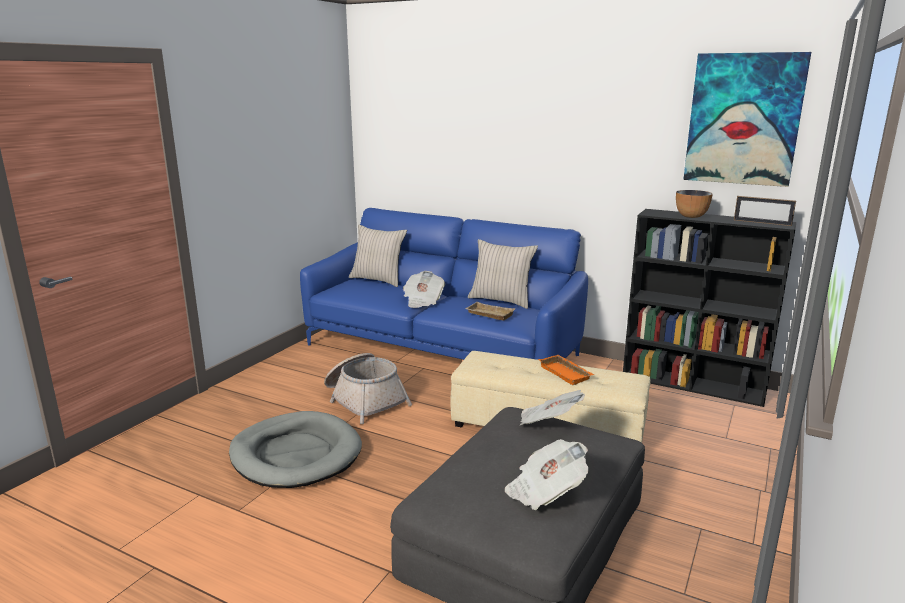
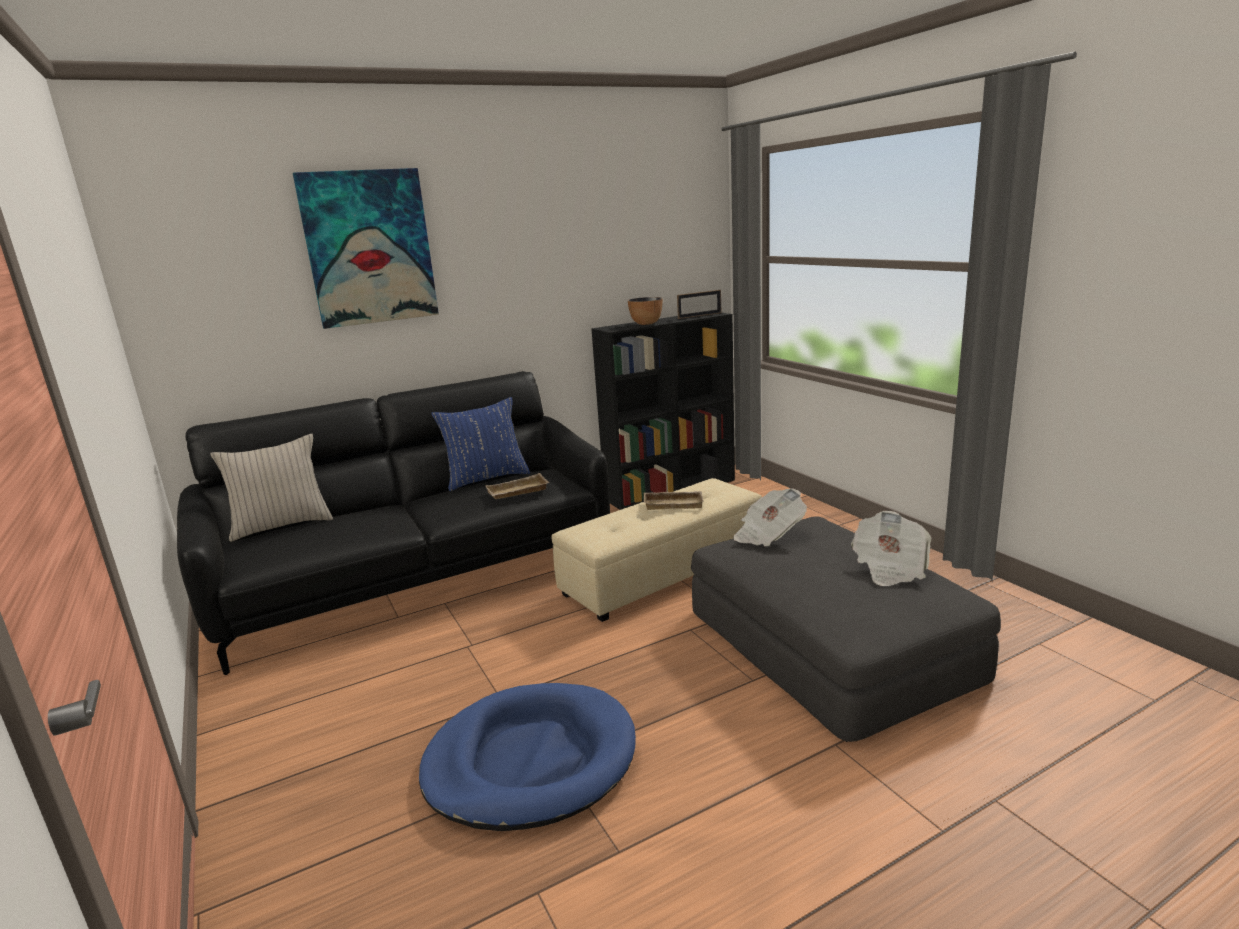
camera: 55 degrees left, 0 degrees up
(296, 454) = (530, 760): grey dog bed -> blue dog bed
(365, 400) = (463, 666): basket -> none
(422, 301) = (404, 517): newspaper -> none
(441, 350) = (419, 579): blue sofa -> black sofa
(501, 300) = (486, 479): beige pillow -> blue pillow
(566, 373) = (674, 503): orange tray -> beige tray
(743, 119) = (654, 223): picture -> picture (369, 248)

